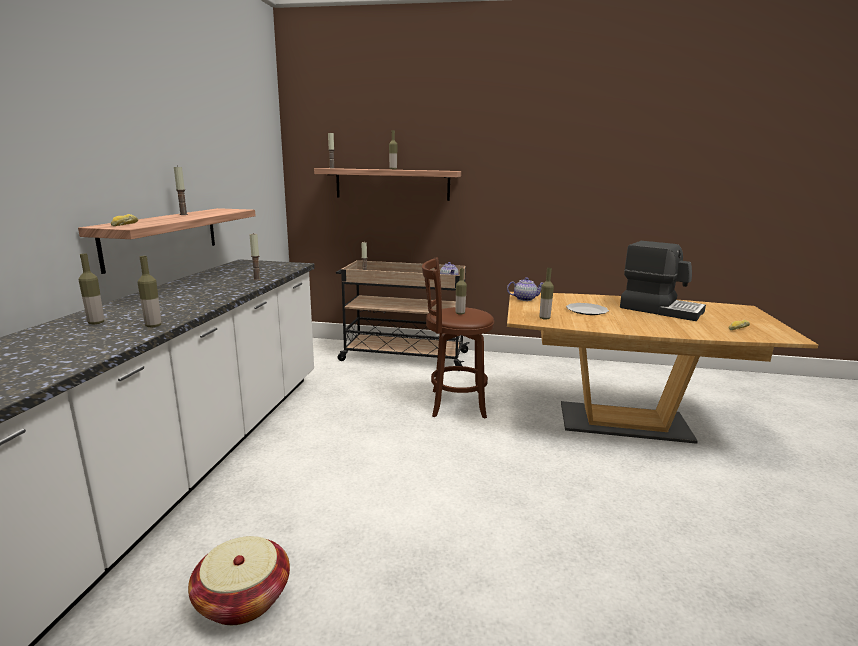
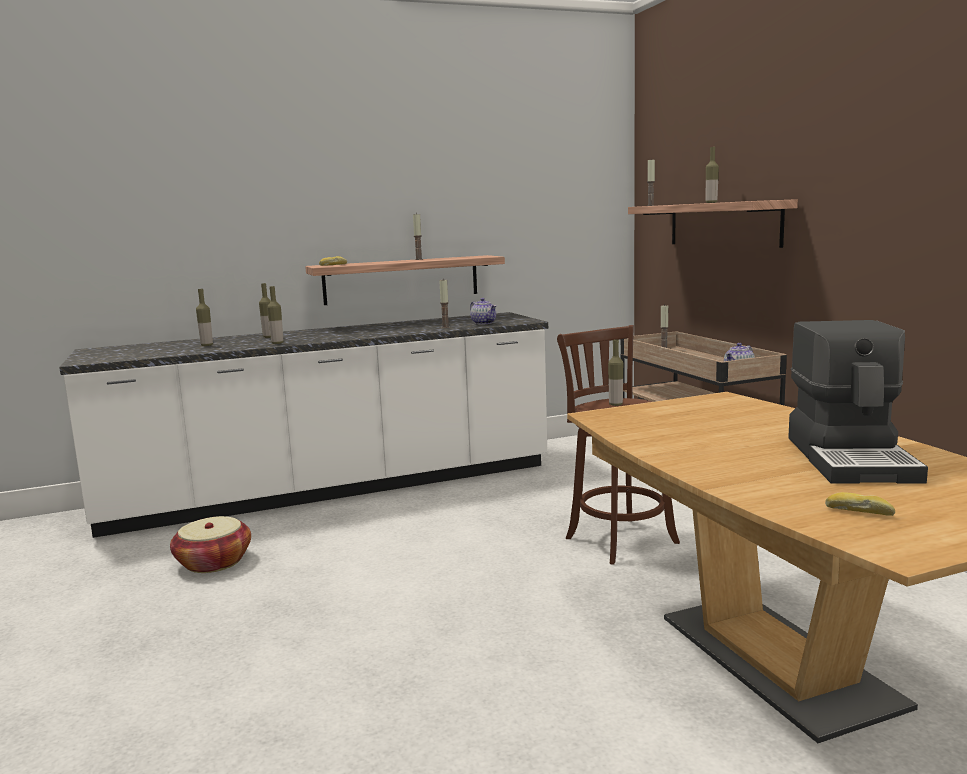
camera: 60 degrees right, 5 degrees down
(525, 299) = (702, 401): teapot -> teapot (484, 323)
(544, 318) = (625, 420): bottle -> bottle (207, 345)
(587, 311) = (718, 429): plate -> none

